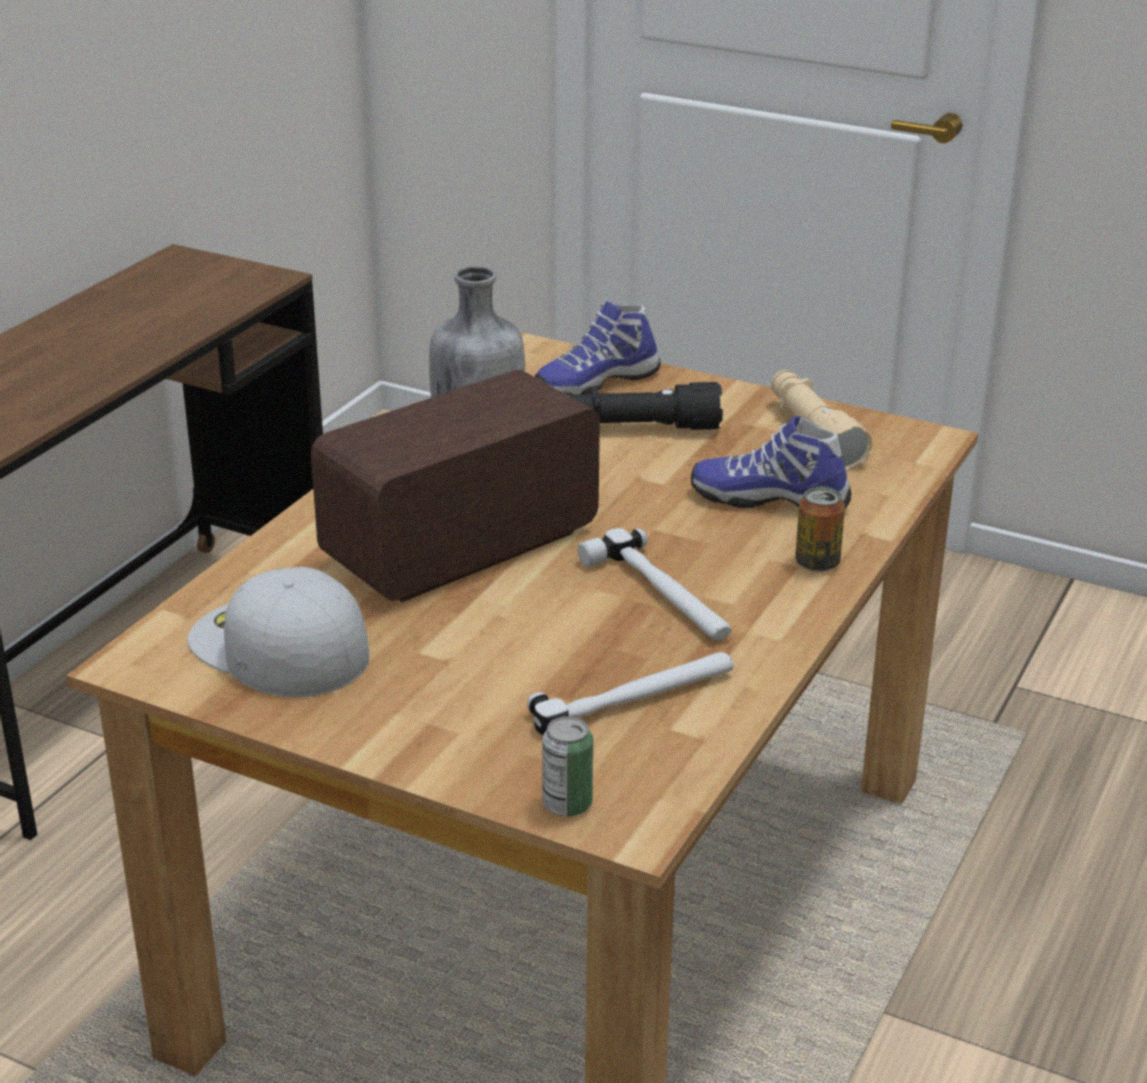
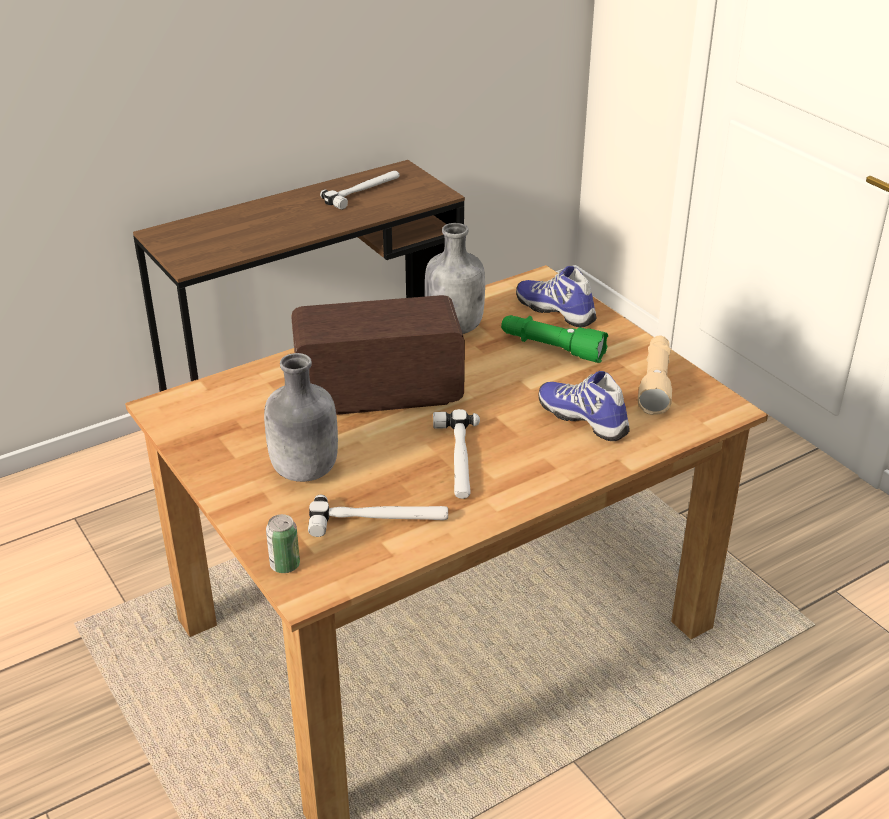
camera: 30 degrees right, 5 degrees up
(150, 298) = (363, 192): none -> hammer
(276, 647) = (232, 421): white cap -> none
(462, 677) = (304, 471): none -> grey bottle
(595, 382) = (556, 310): shoe -> shoe turned 45 degrees clockwise
(637, 428) = (551, 348): black flashlight -> green flashlight
(817, 563) = (569, 469): can -> none

